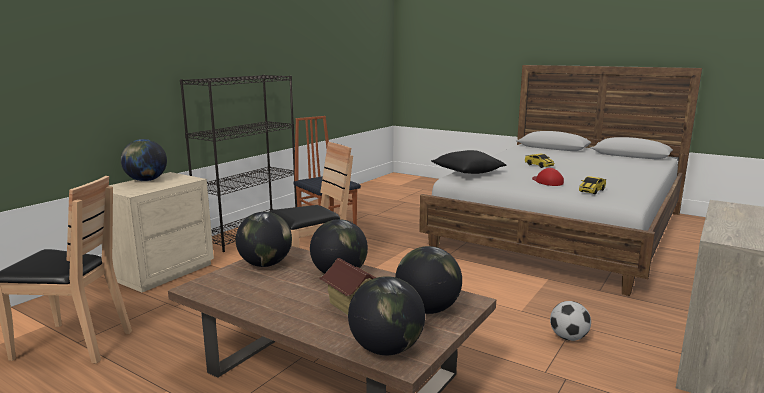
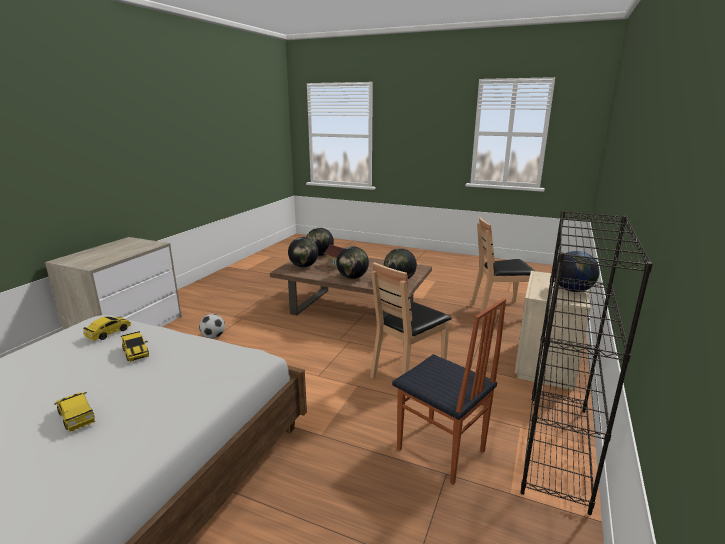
camera: 170 degrees right, 5 degrees up
(467, 173) = (232, 368): black pillow -> none
(547, 182) = (136, 352): red cap -> toy car

